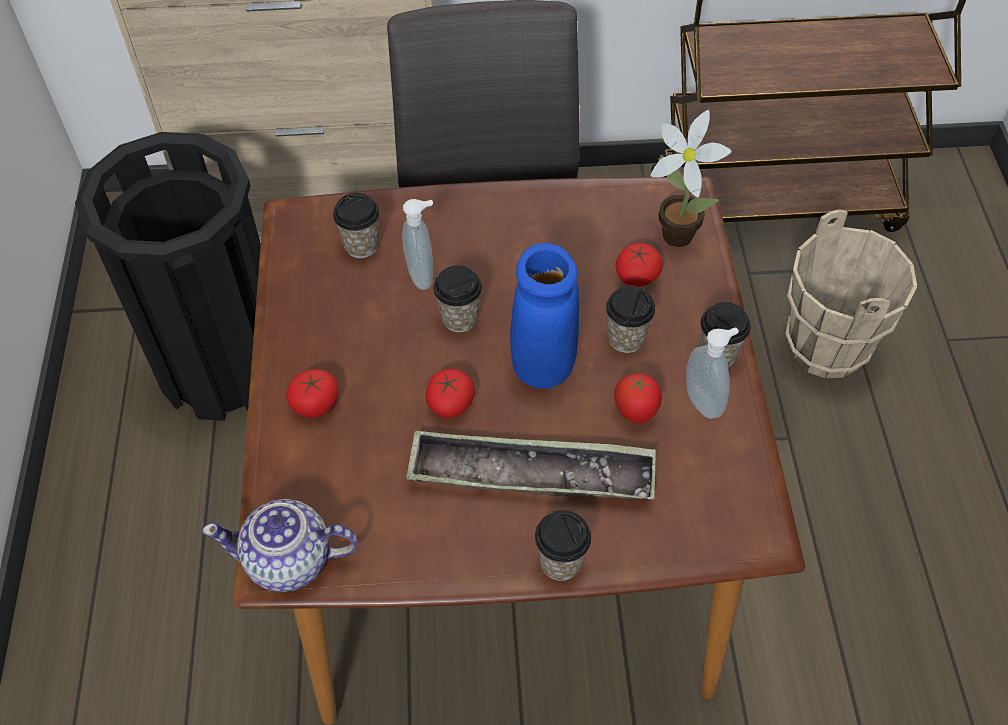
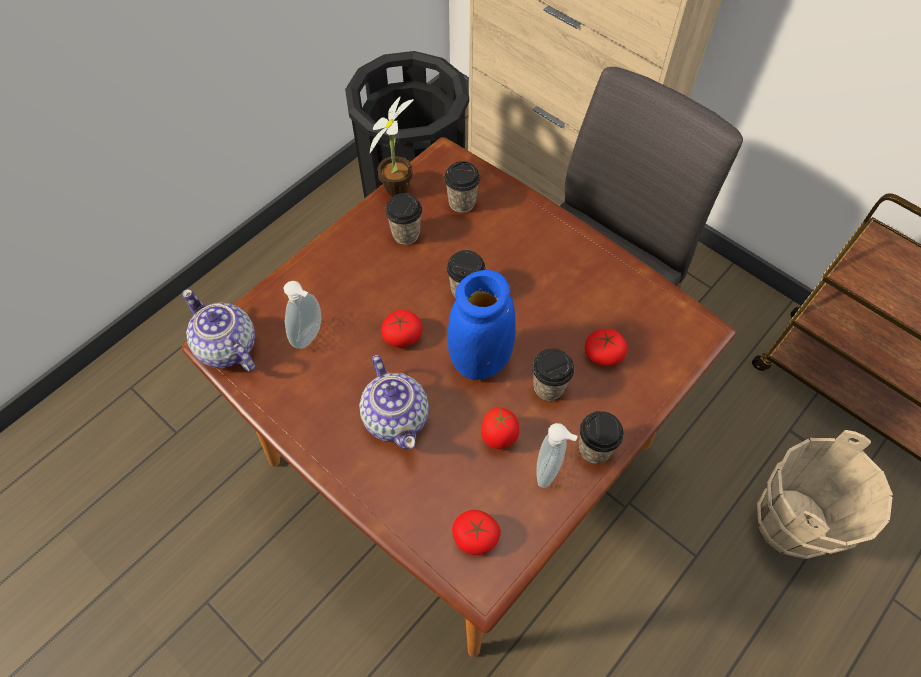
camera: 45 degrees right, 5 degrees up
(315, 403) = (335, 273): tomato -> tomato (475, 537)
(423, 275) = (475, 248): soap dispenser -> soap dispenser (310, 336)
(531, 474) = (396, 417): tray -> teapot
(561, 562) = (352, 483): cup -> cup (406, 234)
(675, 232) = (663, 347): potted plant -> potted plant (399, 185)

